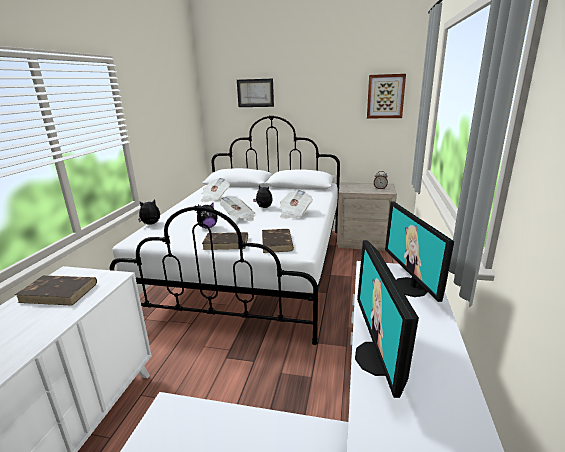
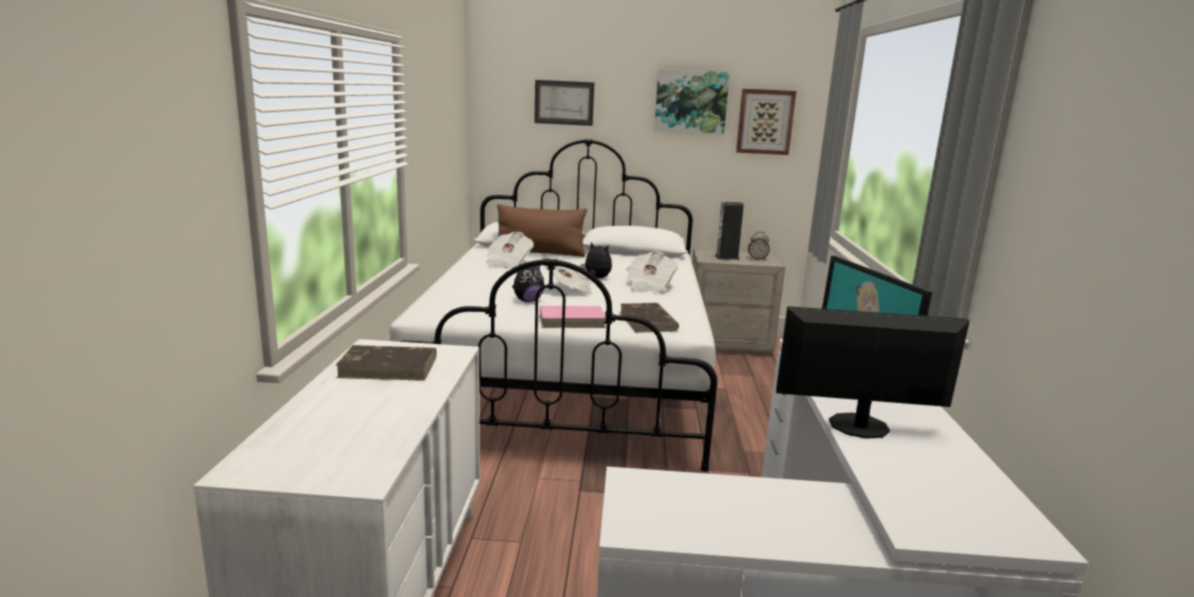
camera: 10 degrees left, 5 degrees down
(151, 224) = (432, 295): plush toy -> none
(226, 243) = (572, 320): brown book -> pink book
(240, 189) = (540, 253): none -> brown pillow
(335, 86) = (691, 102): none -> picture
(359, 188) = (727, 257): none -> speaker
(378, 358) = (858, 426): monitor -> monitor turned 105 degrees clockwise

